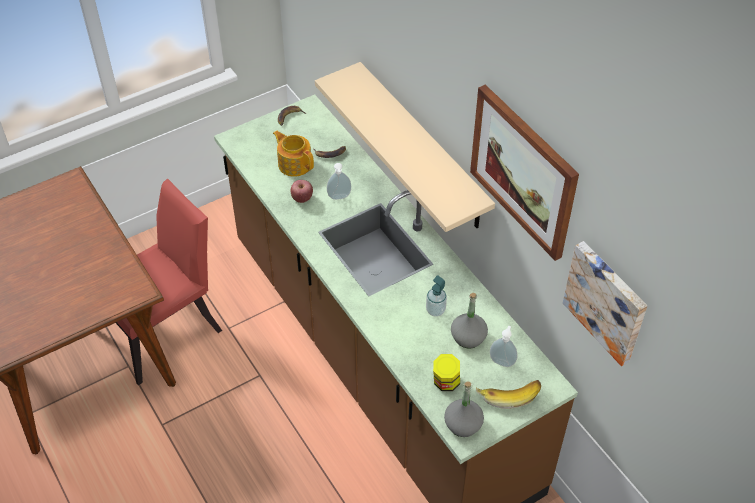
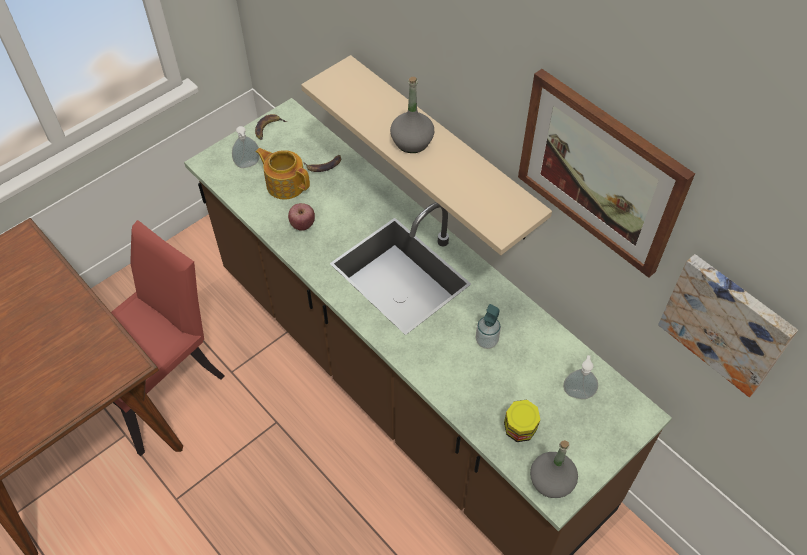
camera: 10 degrees left, 5 degrees up
(339, 197) = (346, 218): soap dispenser -> soap dispenser (248, 165)
(468, 337) = (531, 369): grey bottle -> grey bottle (411, 141)
(508, 394) = (594, 433): banana -> none

